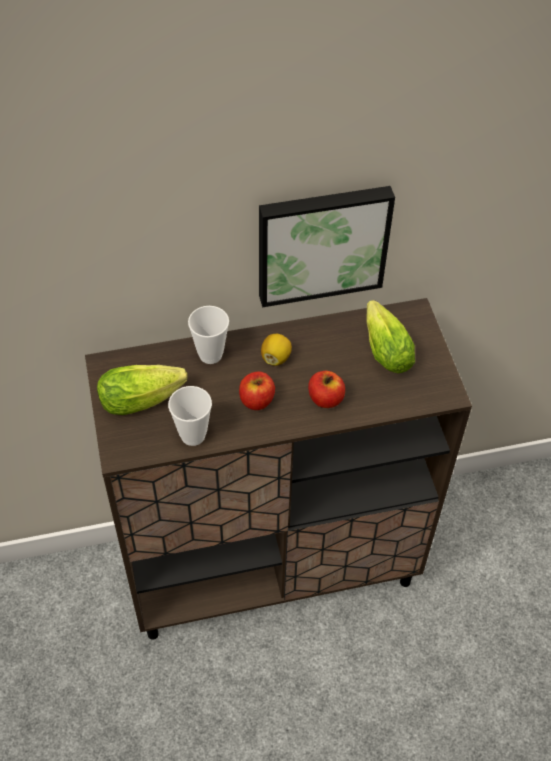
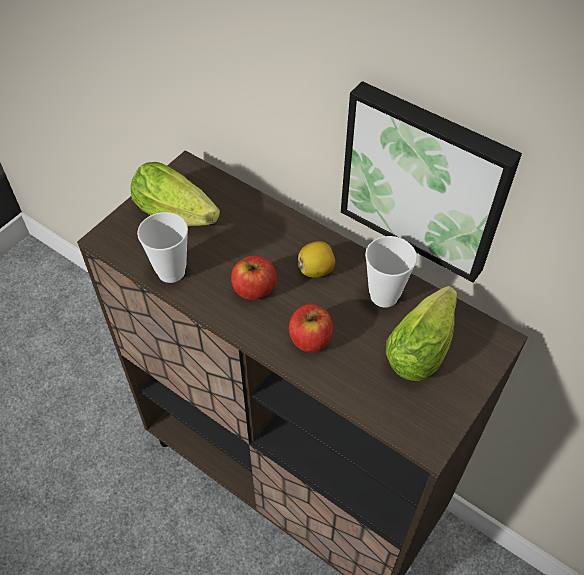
camera: 50 degrees right, 0 degrees up
(210, 355) = (269, 224): cup -> cup (384, 296)

